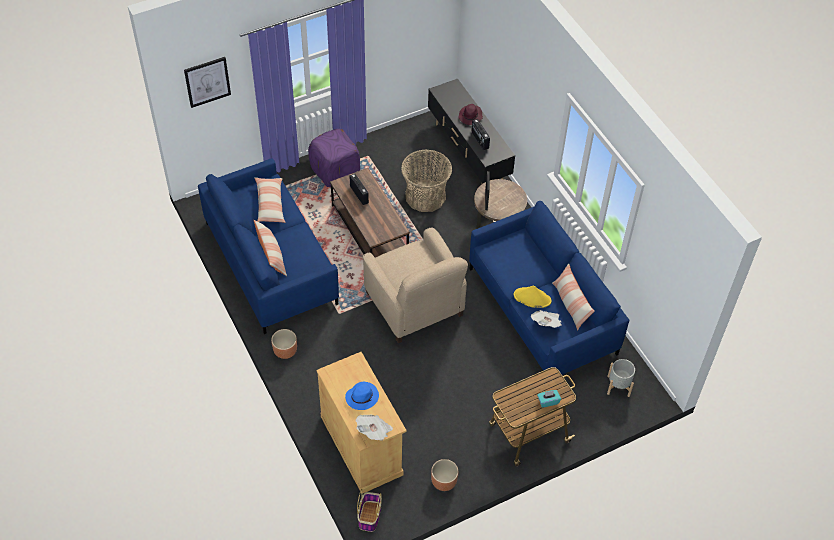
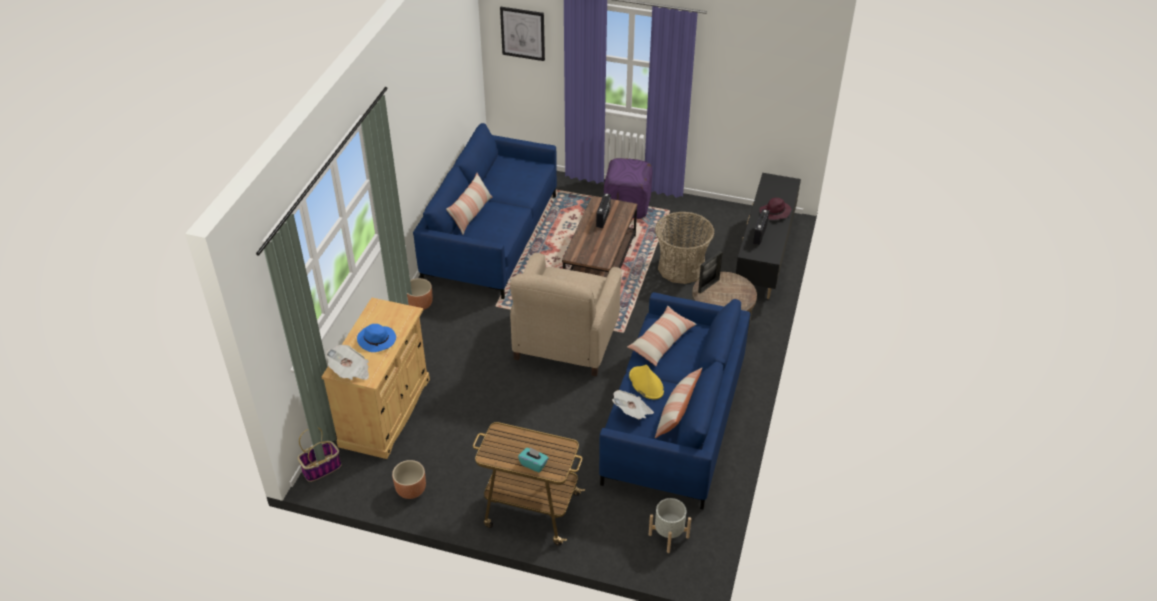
camera: 45 degrees right, 10 degrees down
(270, 204) = (518, 180): pillow -> pillow (661, 341)

